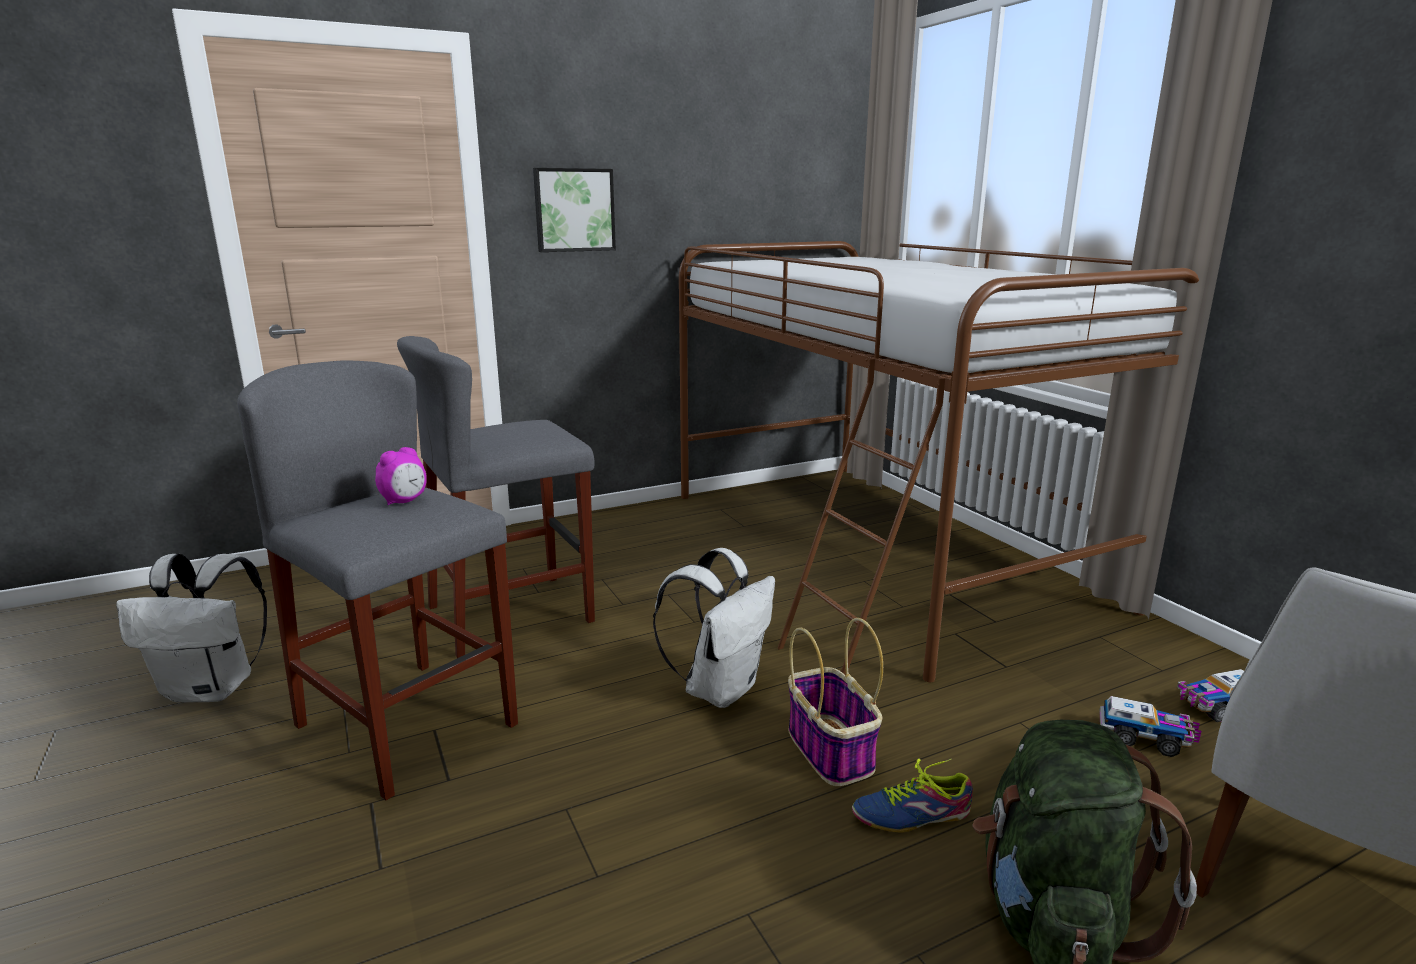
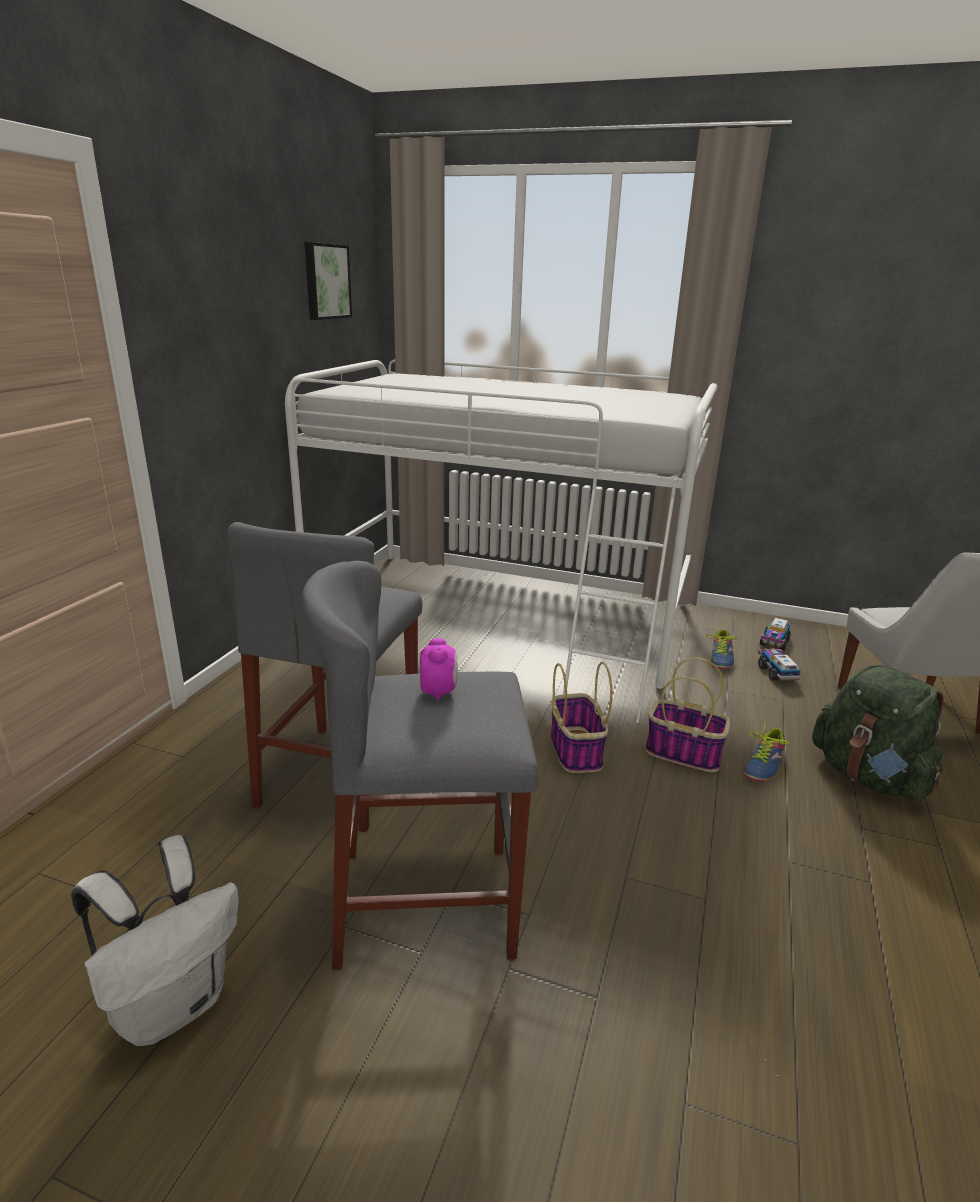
camera: 45 degrees left, 5 degrees up
(574, 210) = (202, 349): picture -> picture (325, 281)
(720, 688) = (575, 750): white backpack -> basket
(874, 549) = (504, 613): brown bed -> white bed
(1081, 688) = (721, 658): none -> shoe
(1145, 739) = (776, 672): toy truck -> toy truck turned 75 degrees counterclockwise

